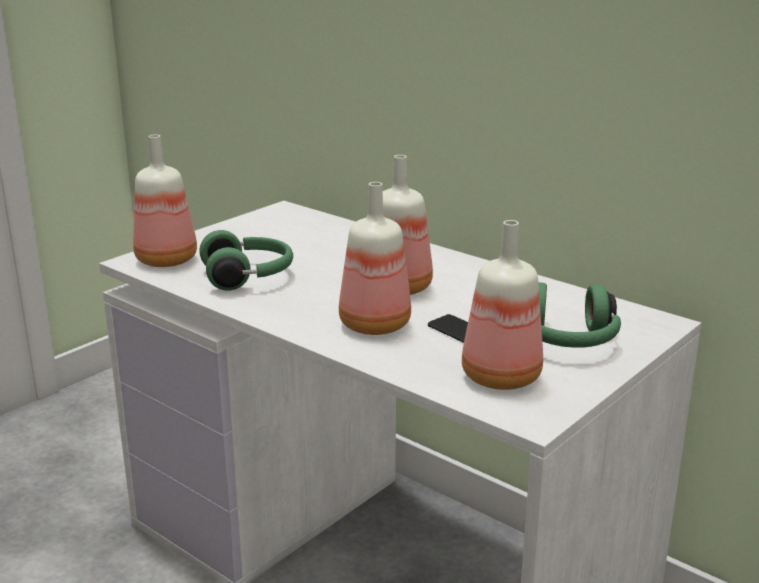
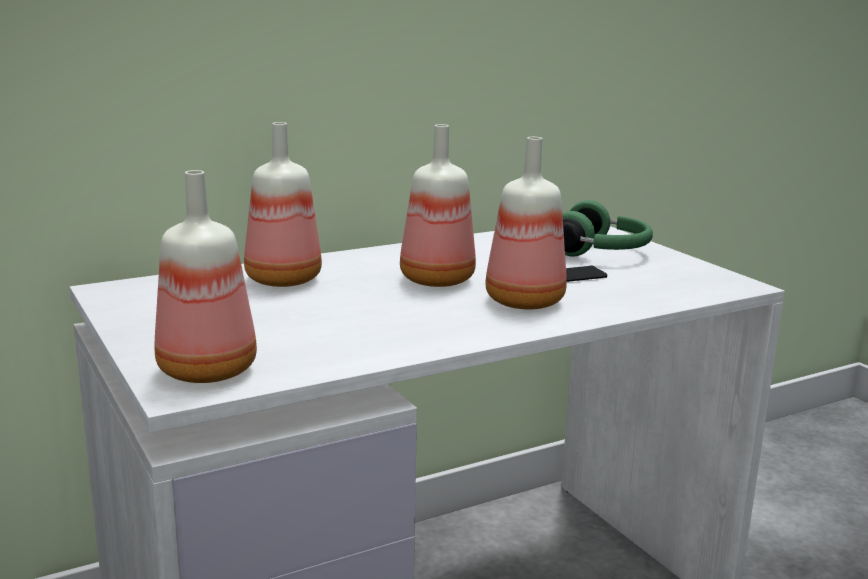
camera: 70 degrees left, 5 degrees down
(249, 276) = (329, 334): green headphones -> none
(498, 378) = (664, 281): bottle -> bottle (283, 280)

